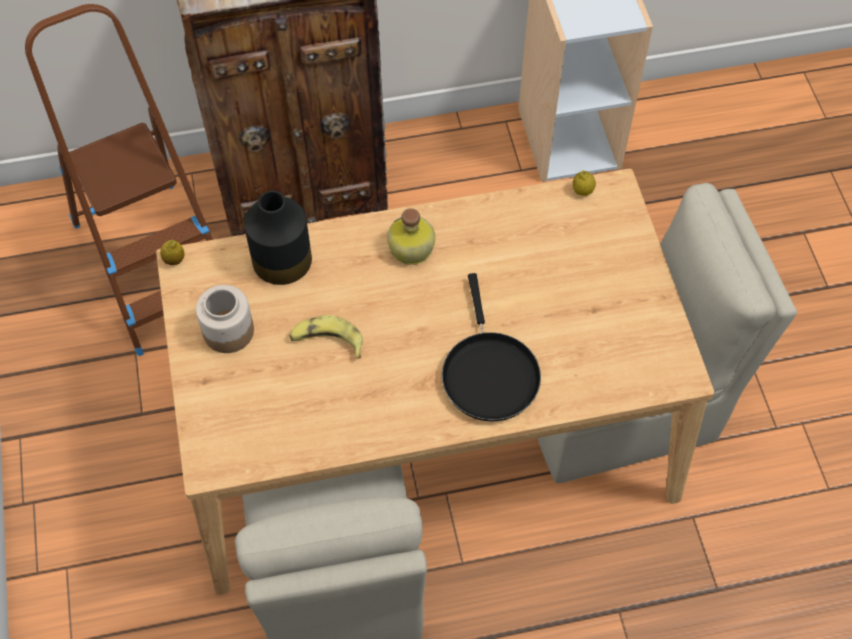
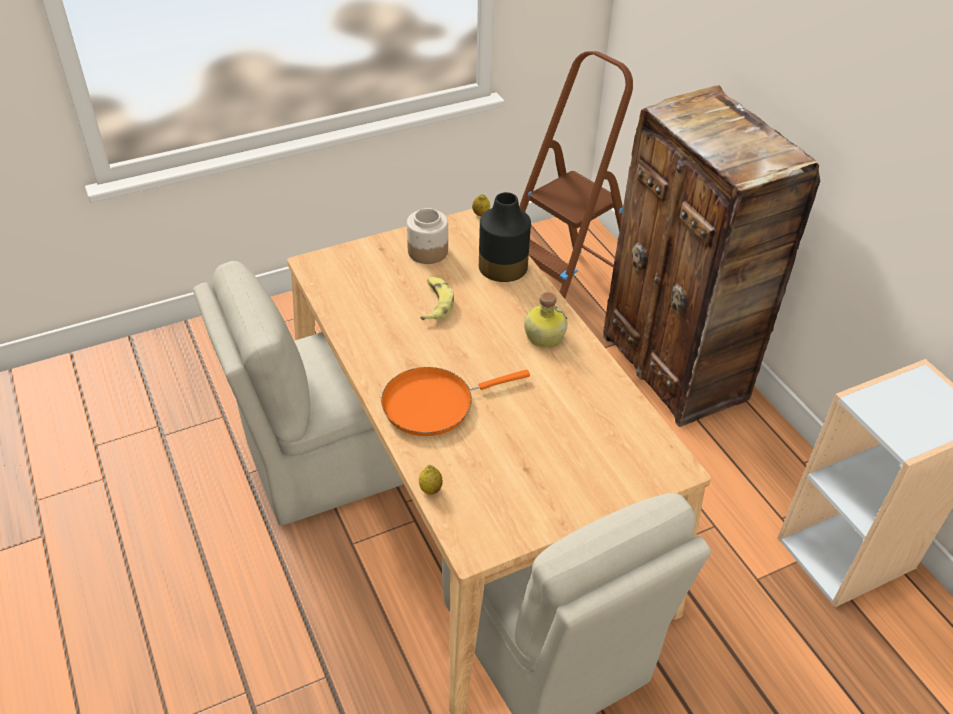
camera: 75 degrees right, 15 degrees down
(488, 373) = (434, 404): black frying pan -> orange frying pan
(582, 191) = (662, 442): lemon -> lemon (430, 489)

